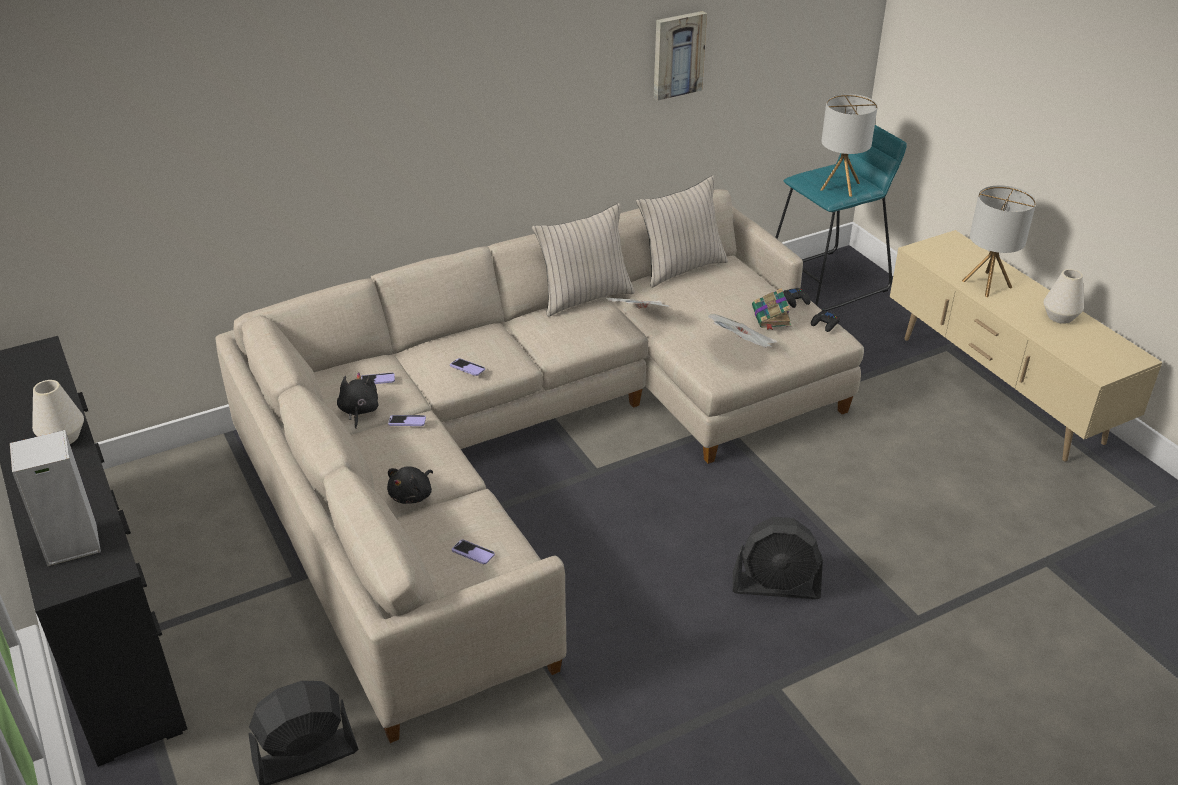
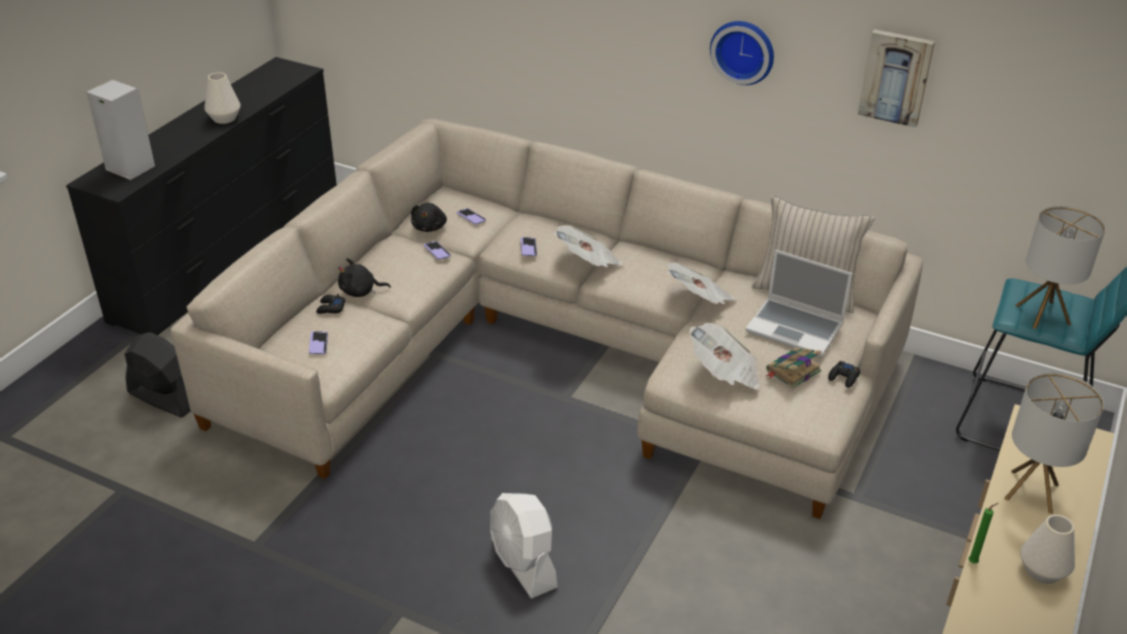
camera: 55 degrees right, 0 degrees up
(358, 411) = (429, 227): black plush toy -> black plush toy turned 135 degrees clockwise
(527, 347) = (588, 262): none -> newspaper
(550, 88) = (743, 51): none -> wall clock
(584, 297) = (694, 261): beige pillow -> none
(724, 292) = (796, 328): none -> laptop
(776, 586) = (523, 564): black fan -> white fan
(825, 324) = (832, 411): black game controller -> black game controller (330, 308)
(1036, 336) = (974, 562): none -> green candle

